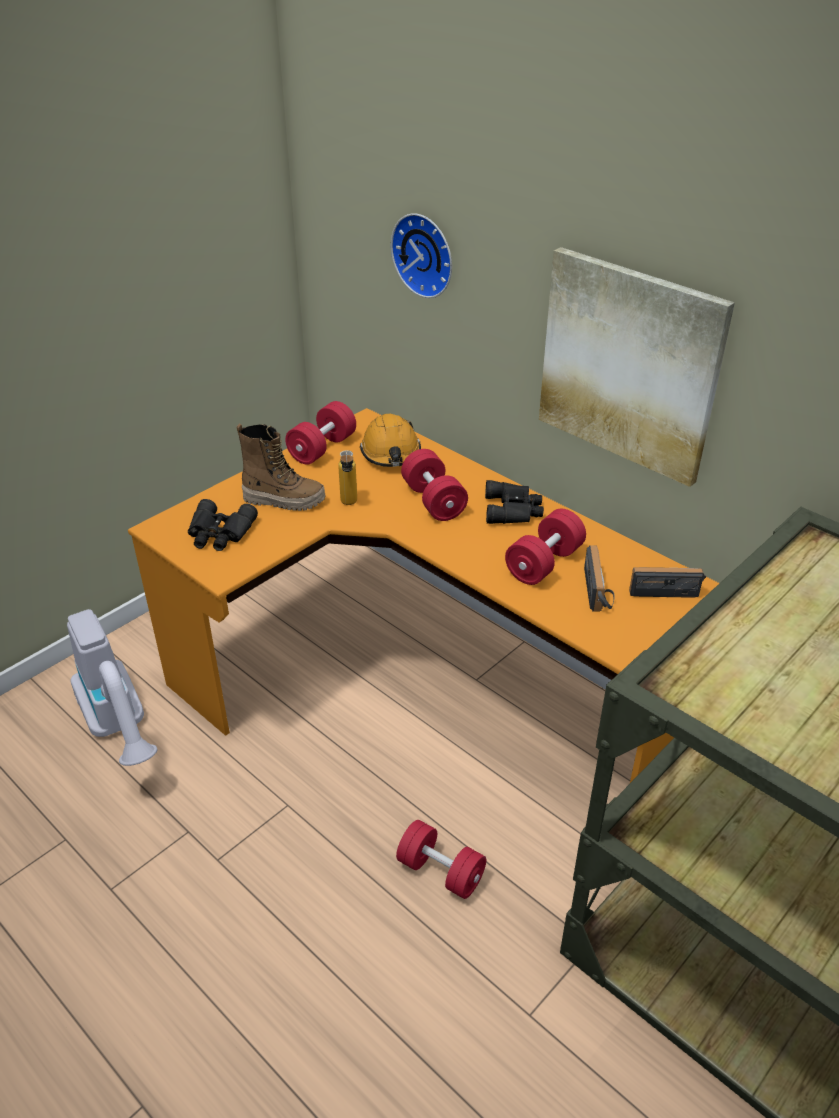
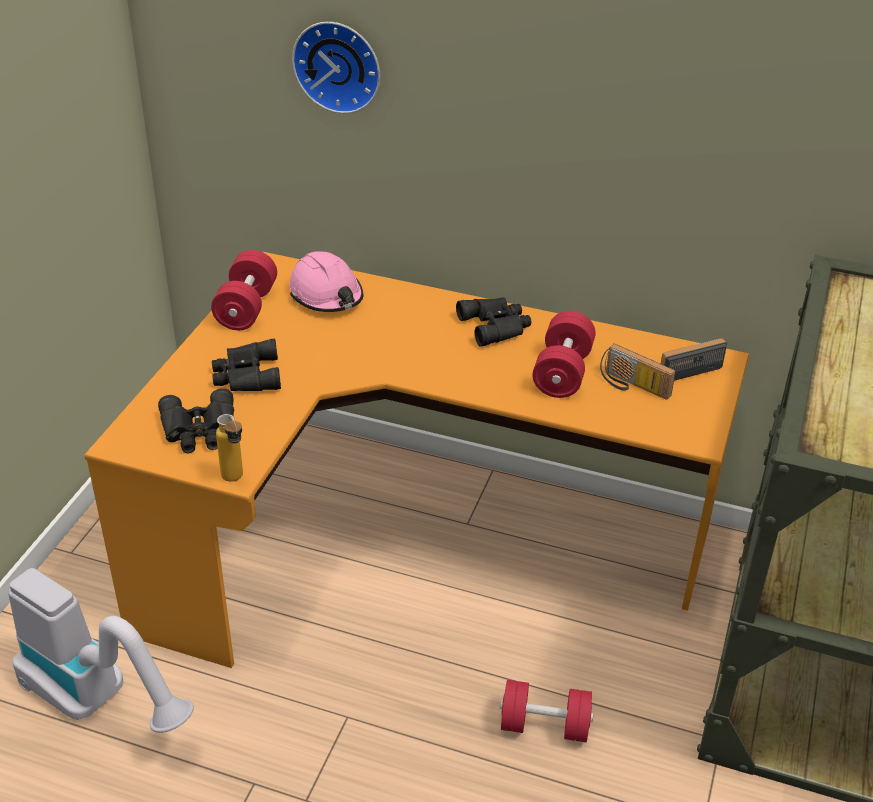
camera: 25 degrees left, 0 degrees up
(284, 500) = (246, 375): boot -> black binoculars
(349, 505) = (322, 363): bottle -> bottle (235, 480)
(391, 453) = (326, 295): orange hard hat -> pink hard hat
(433, 501) = (409, 337): red dumbbell -> none
(599, 591) = (632, 386): radio -> radio turned 150 degrees clockwise
(629, 365) = (610, 148): picture -> none

